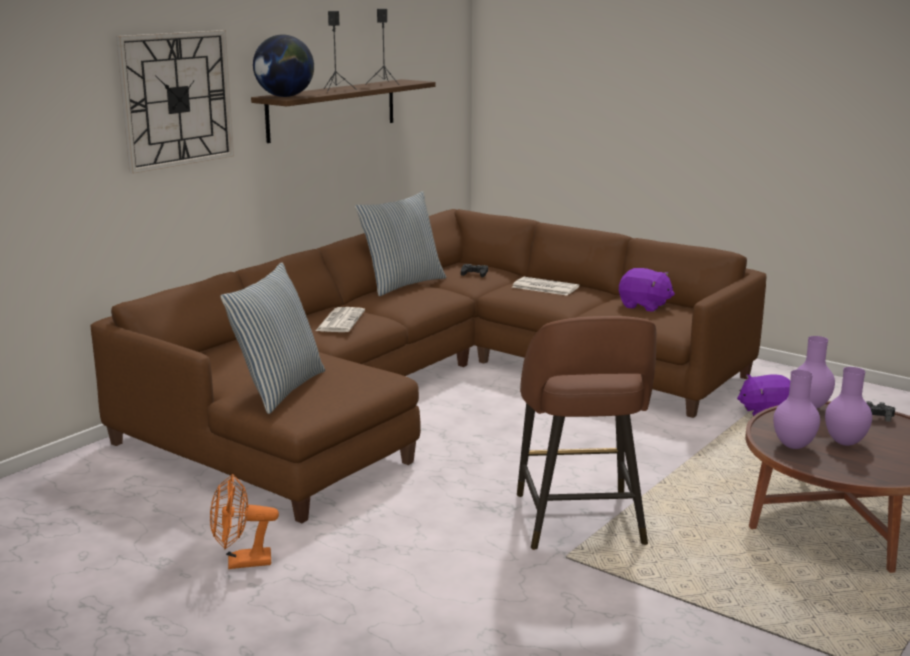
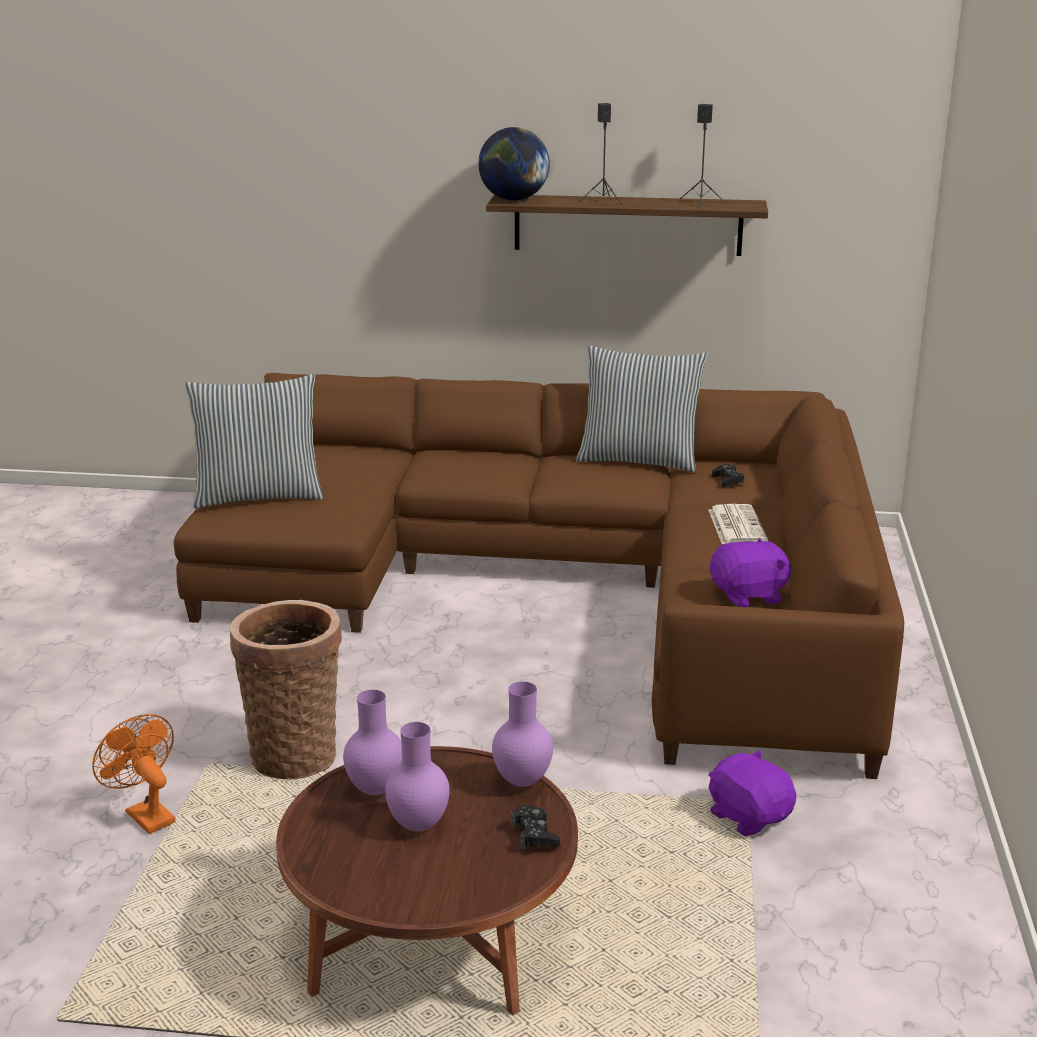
camera: 60 degrees right, 5 degrees up
(176, 99) = (391, 185): wall clock -> none
(241, 562) = (103, 621): orange fan -> orange fan (145, 814)
(340, 321) = (471, 467): newspaper -> none
(580, 522) = (295, 754): brown stool -> basket
(644, 306) = (748, 596): purple plush toy -> purple plush toy turned 105 degrees counterclockwise

